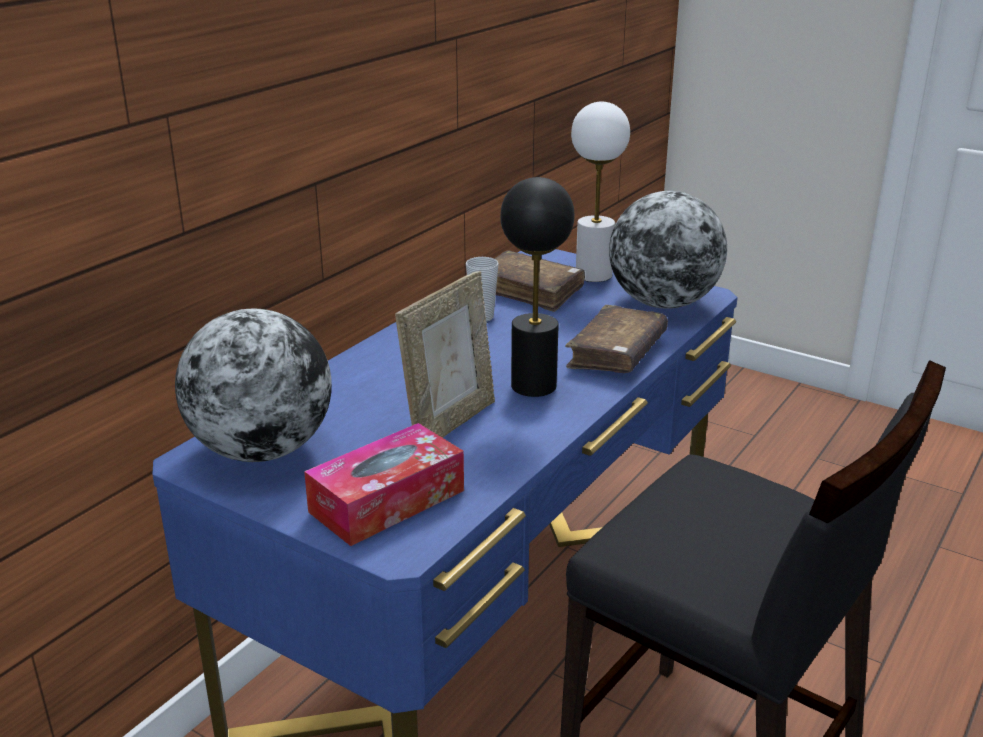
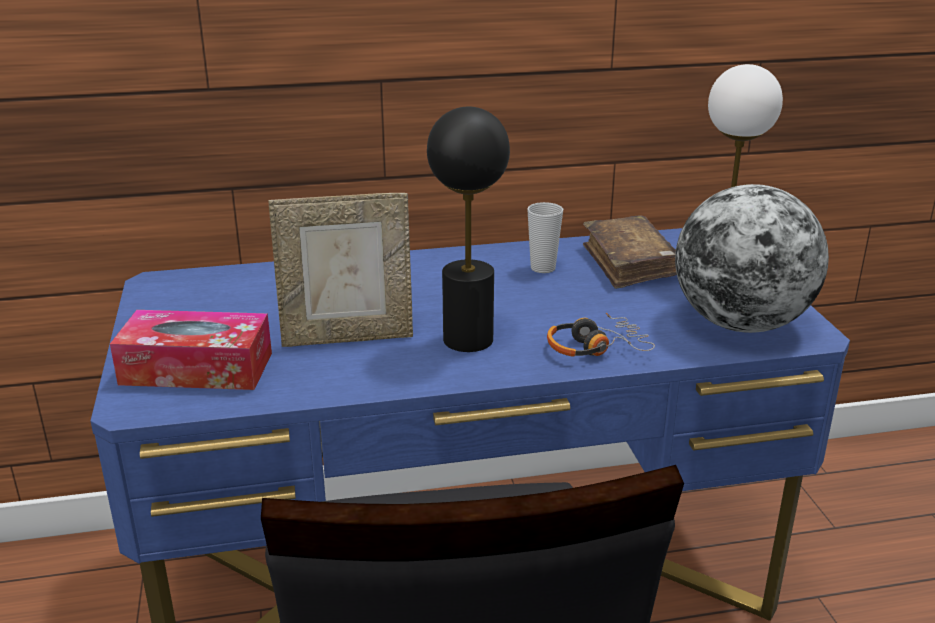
camera: 45 degrees right, 0 degrees up
(262, 450) = (203, 295): globe -> none
(616, 354) = (595, 347): brown book -> headphones

